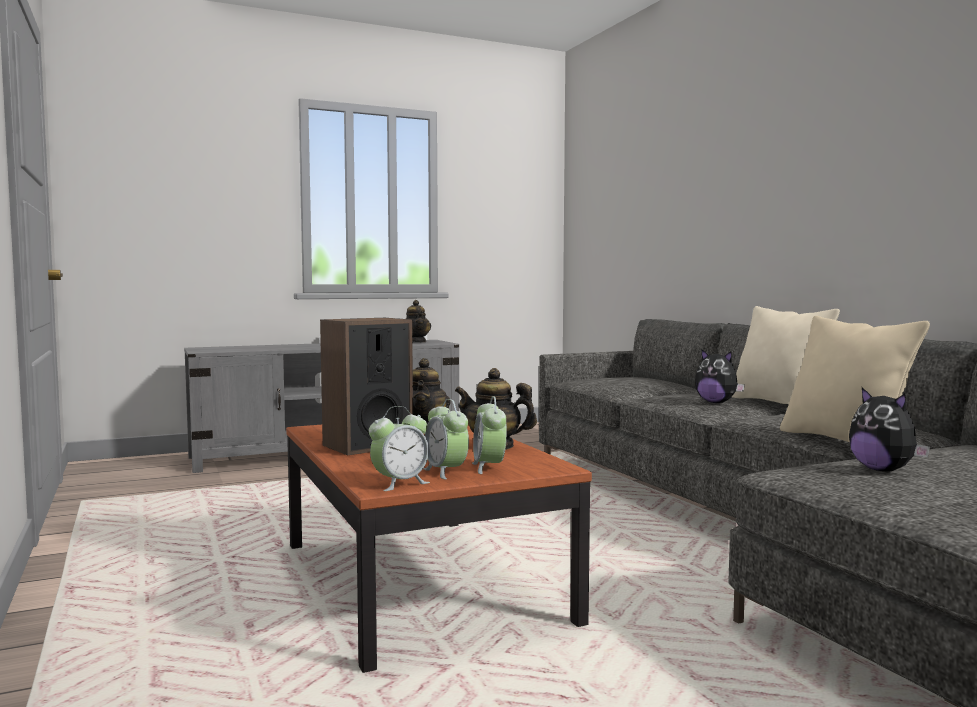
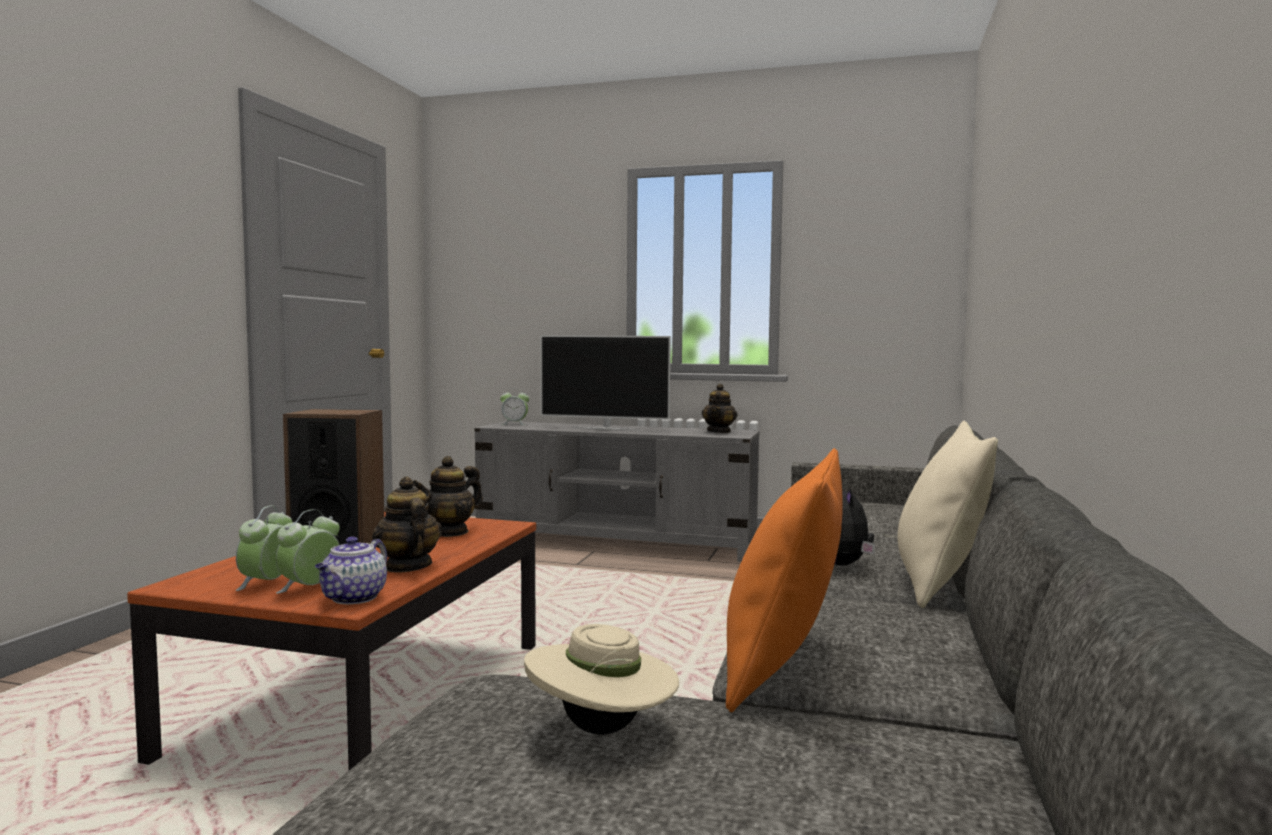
camera: 40 degrees right, 0 degrees up
(317, 346) = (605, 428): none -> television
(400, 483) = (197, 585): alarm clock -> alarm clock (514, 424)
(543, 465) = (353, 598): none -> teapot
(845, 441) = (782, 669): beige pillow -> orange pillow
(883, 470) = (602, 730): plush toy -> beige hat

